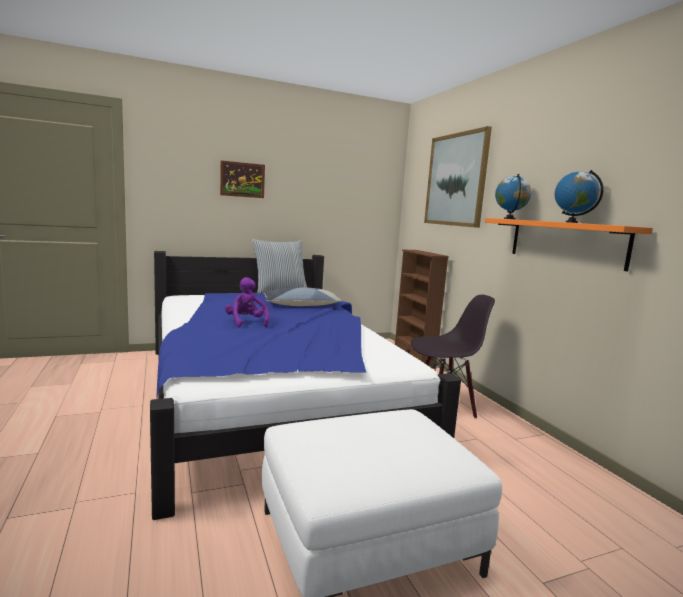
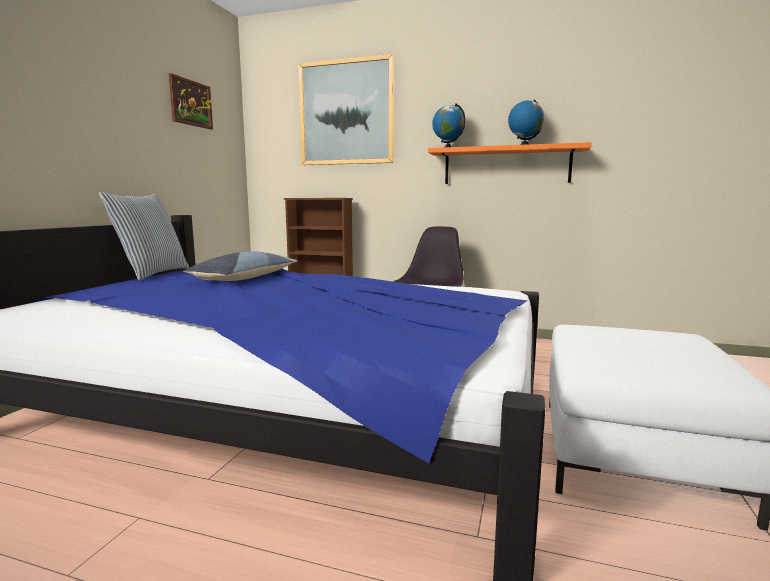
camera: 50 degrees left, 0 degrees up
(242, 179) = (51, 86): picture -> picture (191, 103)
(246, 323) = (278, 303): purple plush toy -> none

